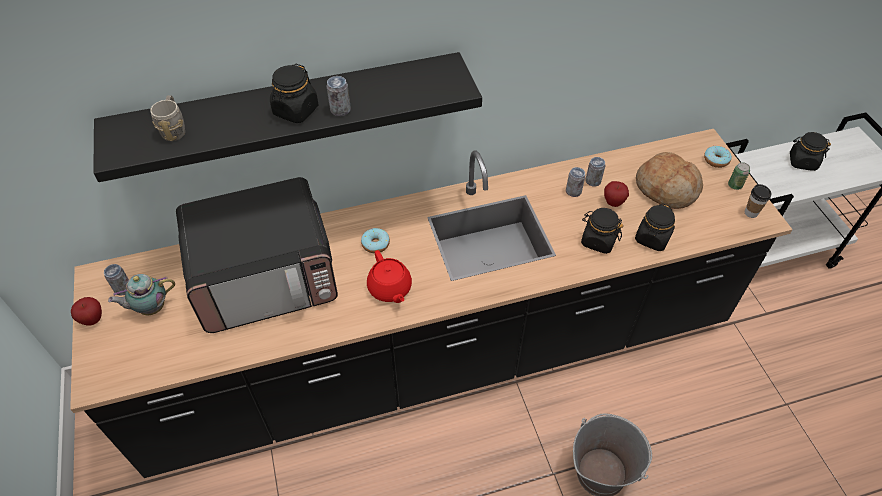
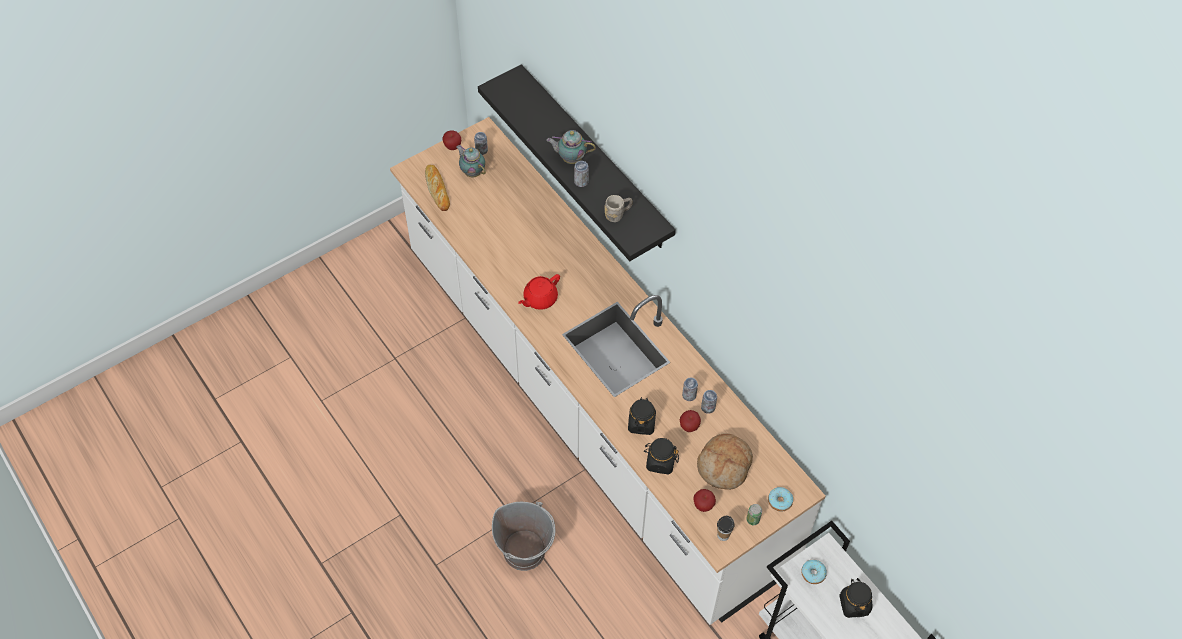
camera: 70 degrees right, 5 degrees up
(151, 357) = (437, 189): none -> bread
(174, 129) = (527, 106): grey mug -> grey mug (618, 214)
(266, 277) = (521, 224): microwave -> none
(295, 110) = (570, 159): black jar -> teapot
(375, 244) = (576, 277): donut -> donut (813, 574)
(441, 355) = (589, 404): black counter -> white counter
(713, 218) = (703, 506): none -> apple

